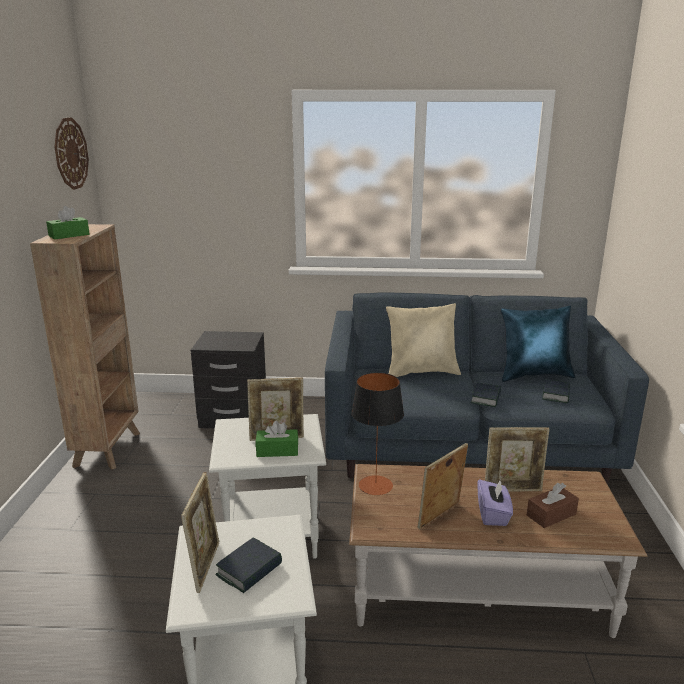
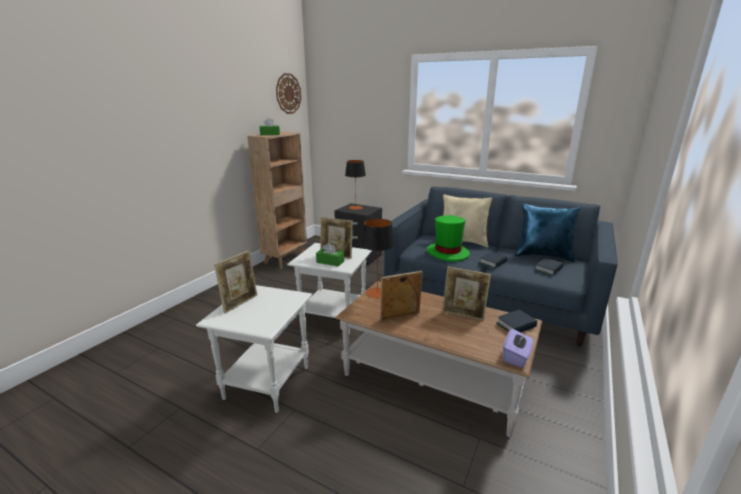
camera: 25 degrees right, 0 degrees up
(221, 338) = (355, 207): none -> table lamp
(249, 570) = (258, 310): book -> book (516, 325)
(418, 395) = (448, 253): none -> green hat
(493, 514) = (436, 324): purple tissue box -> purple tissue box (516, 357)
(551, 515) = (476, 334): brown tissue box -> none

